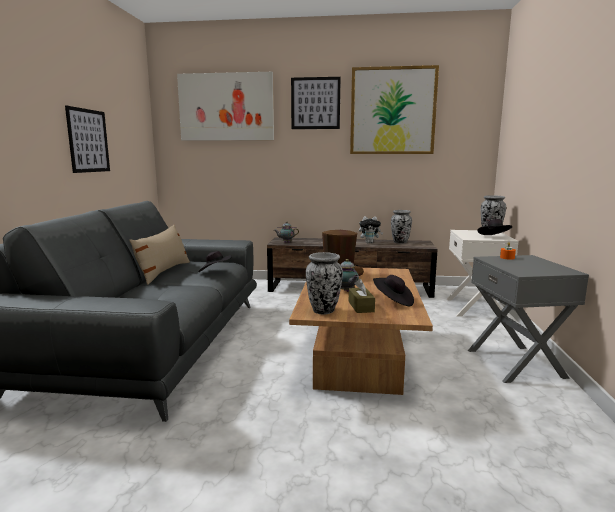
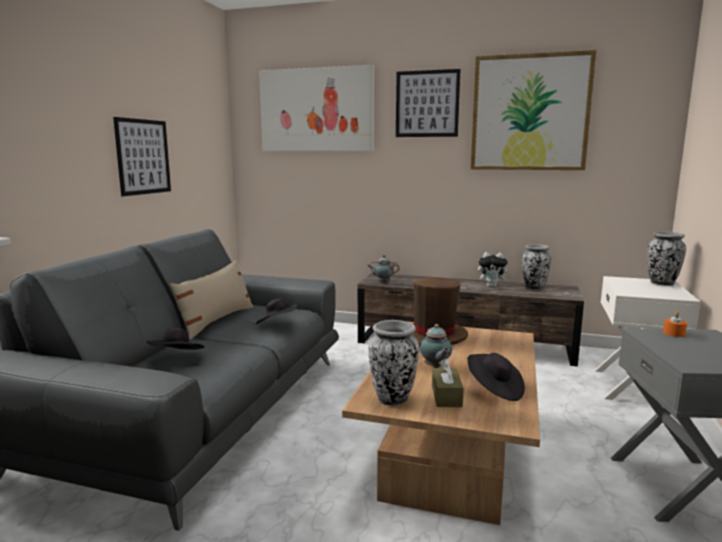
camera: 10 degrees right, 0 degrees up
(494, 237) = (664, 293): black hat -> black hat (177, 358)

